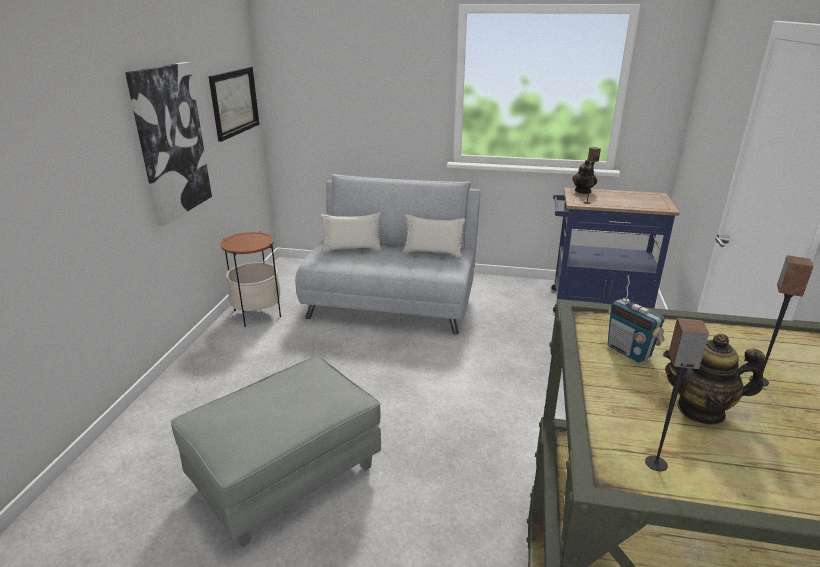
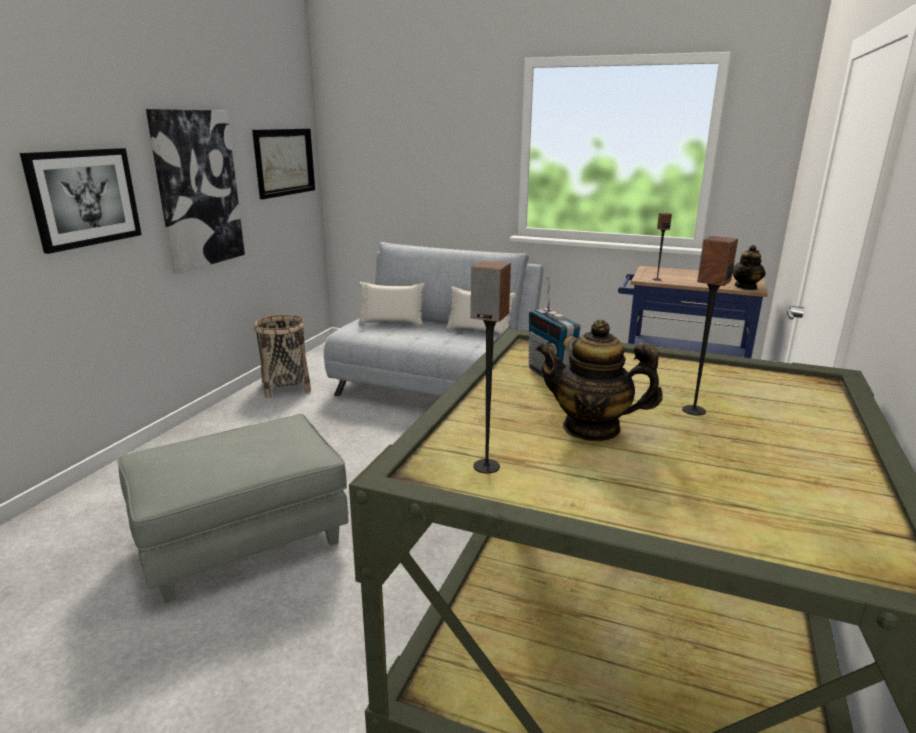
camera: 10 degrees right, 5 degrees down
(83, 169) = (84, 198): none -> picture
(257, 313) = (286, 387): side table -> basket
(583, 191) = (660, 270): teapot -> teapot (746, 287)

